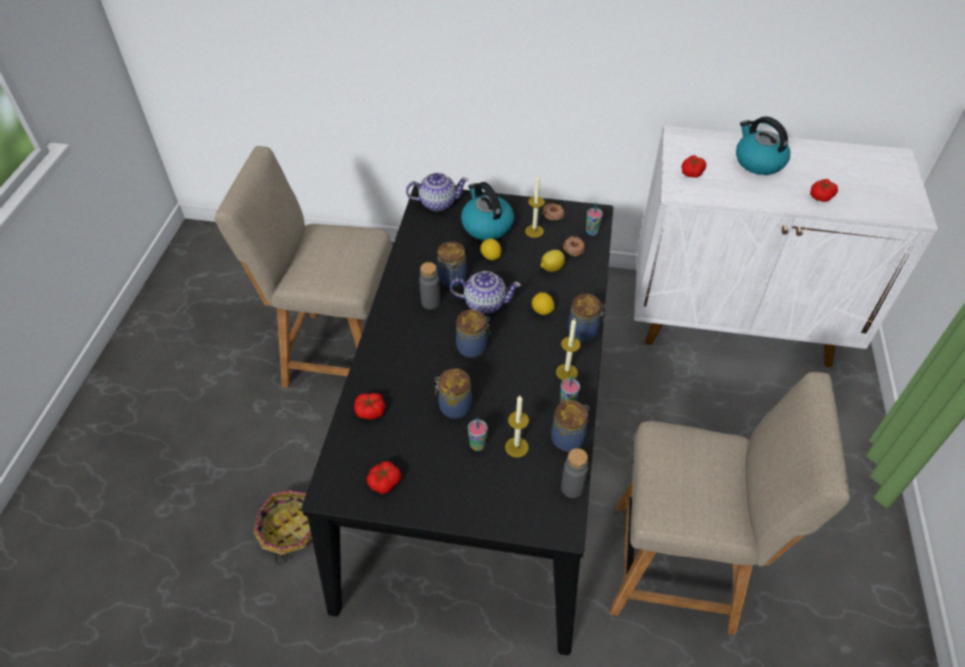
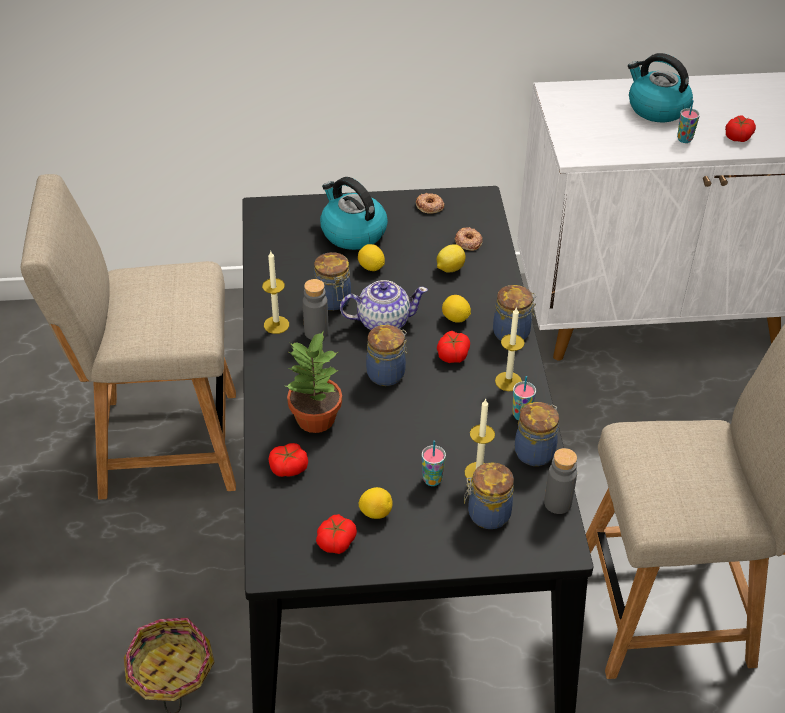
camera: 15 degrees left, 5 degrees down
(404, 374) = (314, 419): none -> potted plant
(423, 464) = (375, 512): none -> lemon
(437, 203) = (281, 215): teapot -> none
(454, 406) = (388, 443): jar -> jar (487, 514)
(534, 231) = (413, 229): candle -> candle (276, 325)
(592, 232) = (483, 220): cup -> cup (684, 139)
(692, 172) = (585, 131): tomato -> tomato (452, 354)

